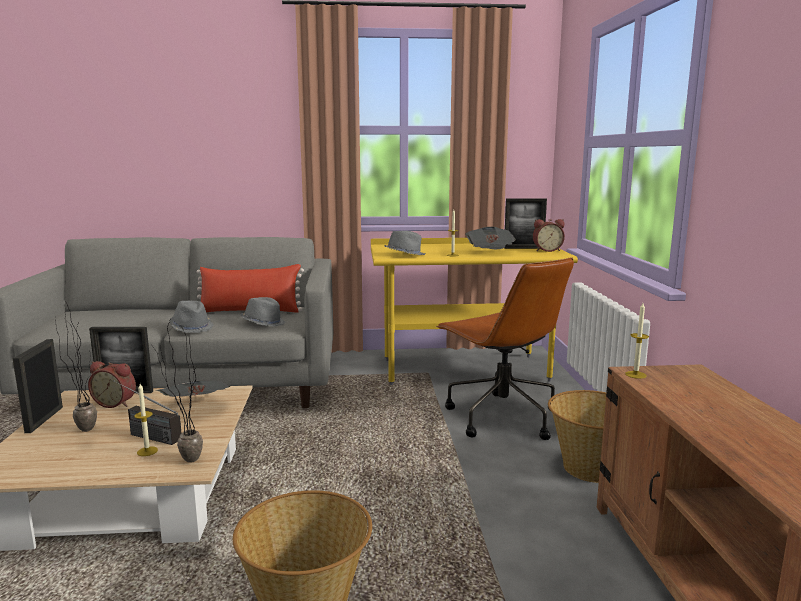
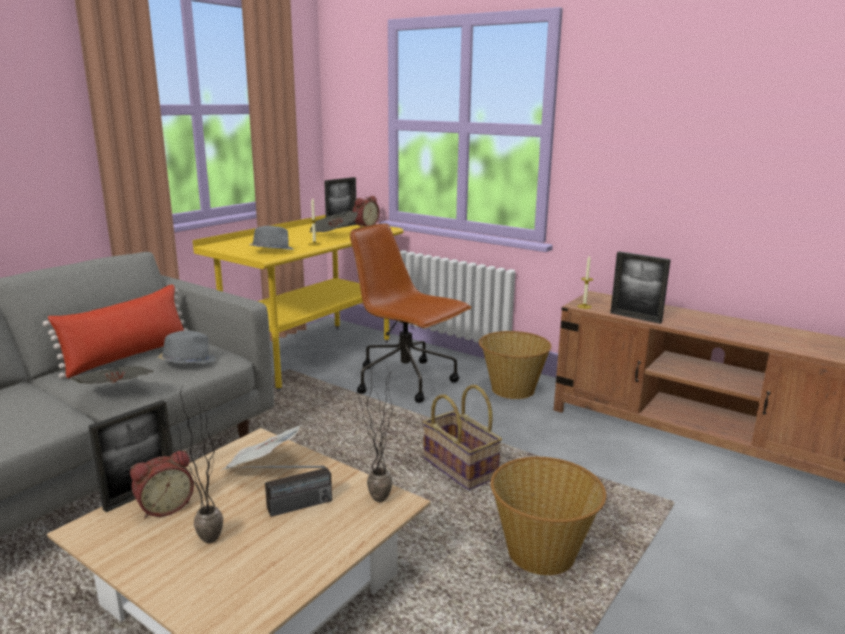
camera: 50 degrees left, 5 degrees up
(44, 419) = (125, 563): picture frame -> picture frame (635, 317)
(147, 451) = (326, 516): candle -> none
(192, 328) = (116, 394): grey hat -> newspaper
(396, 504) = (461, 468): none -> basket
(500, 417) = (406, 381): brown office chair -> brown office chair turned 150 degrees counterclockwise

